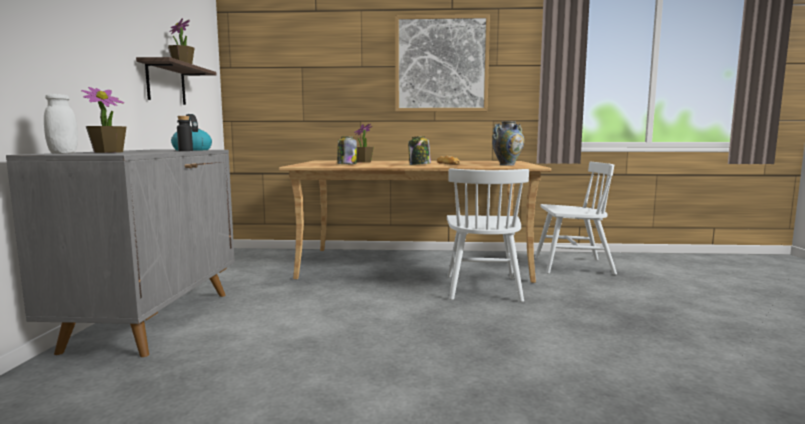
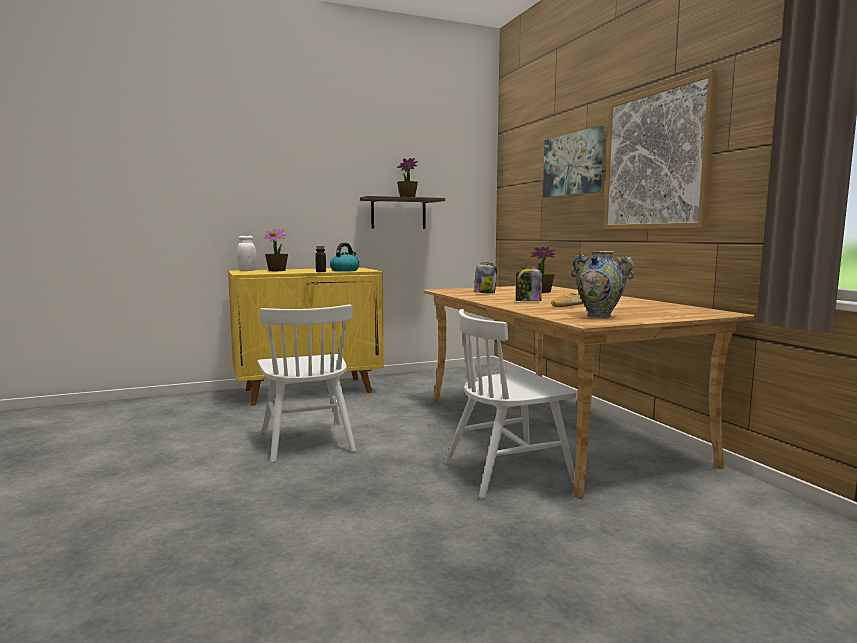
camera: 65 degrees right, 0 degrees up
(154, 319) = (309, 391): grey cabinet -> yellow cabinet
(348, 57) = (573, 164): none -> picture
(572, 266) = (725, 519): white chair -> white chair (307, 441)

